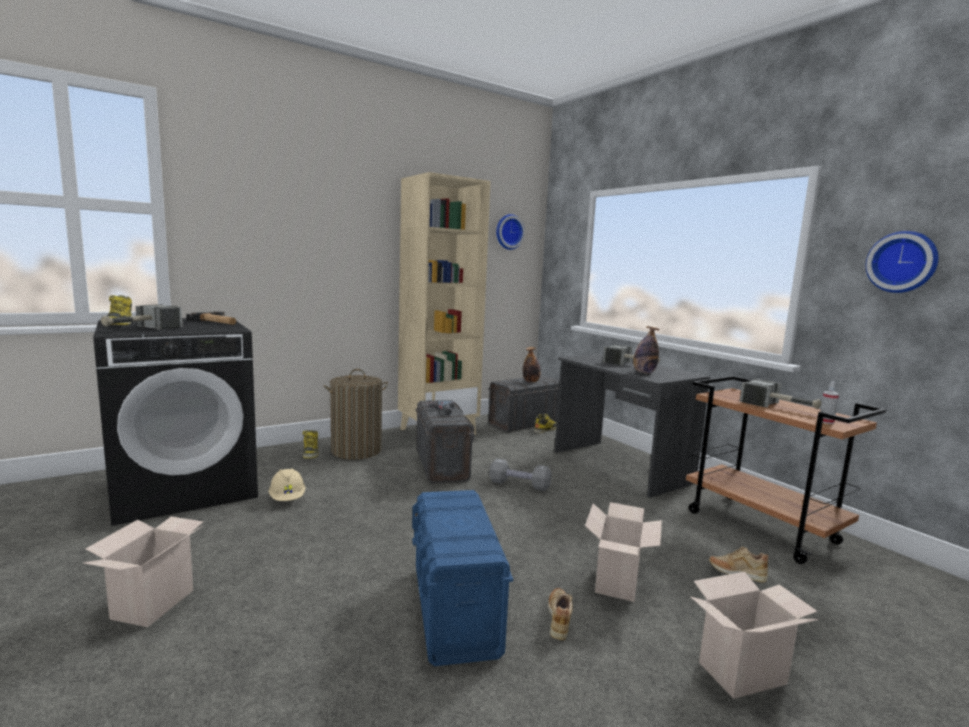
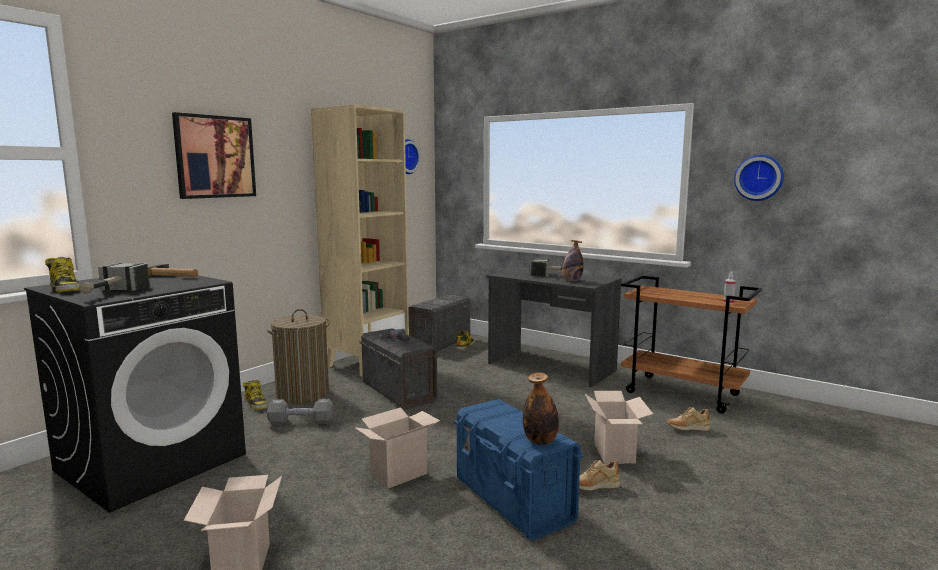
camera: 20 degrees left, 0 degrees up
(287, 498) = (278, 449): beige hard hat -> none
(297, 220) = (215, 157): none -> picture
(519, 484) = (482, 396): grey dumbbell -> grey dumbbell (301, 422)
(531, 382) = (445, 302): bottle -> bottle (540, 441)
(559, 620) = (594, 488): beige shoe -> beige shoe turned 90 degrees counterclockwise
(742, 671) = (731, 488): cardboard box -> cardboard box (399, 473)
(780, 407) = (690, 296): hammer -> none

